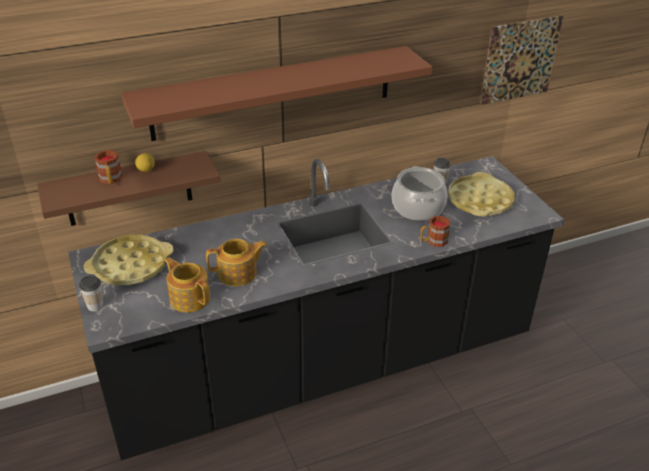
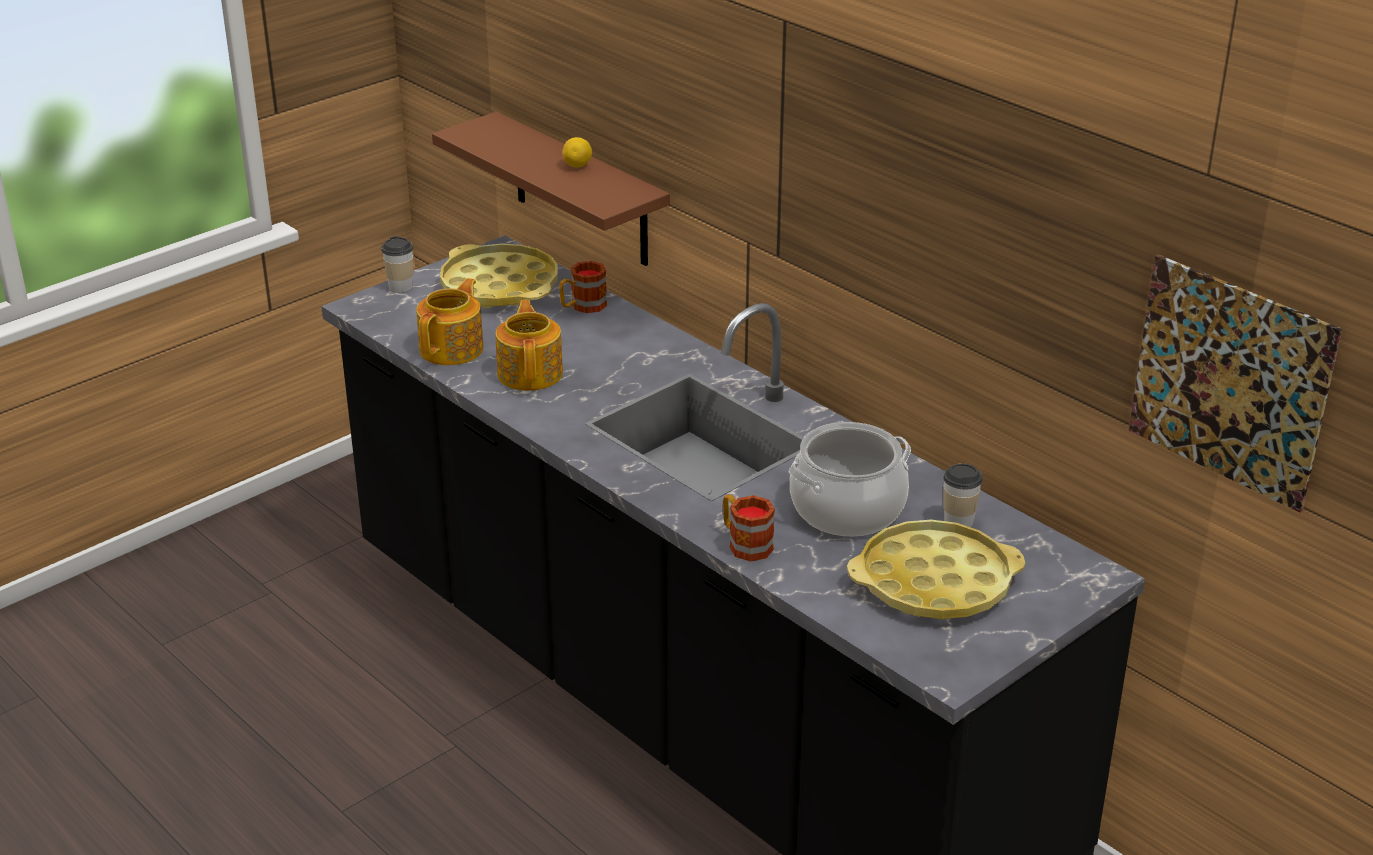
camera: 70 degrees right, 5 degrees down
(111, 180) = (533, 151): mug -> mug (582, 307)
(238, 274) = (531, 373): teapot -> teapot turned 150 degrees counterclockwise
(273, 93) = (762, 152): brown shelf -> none

